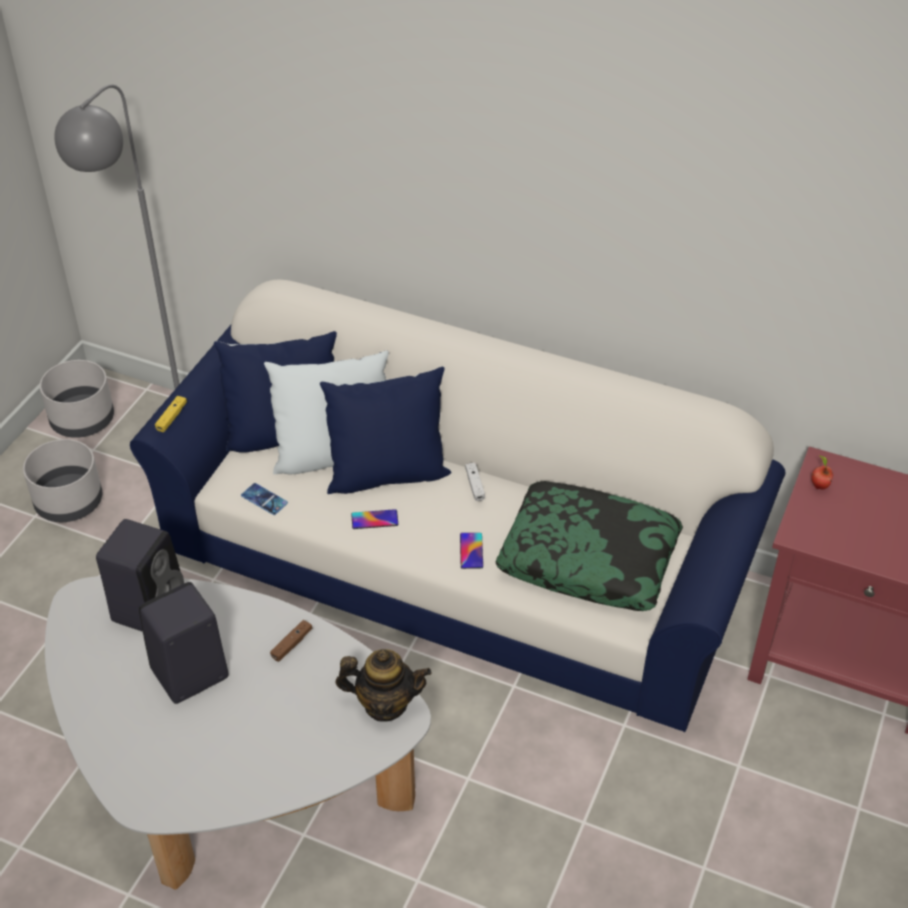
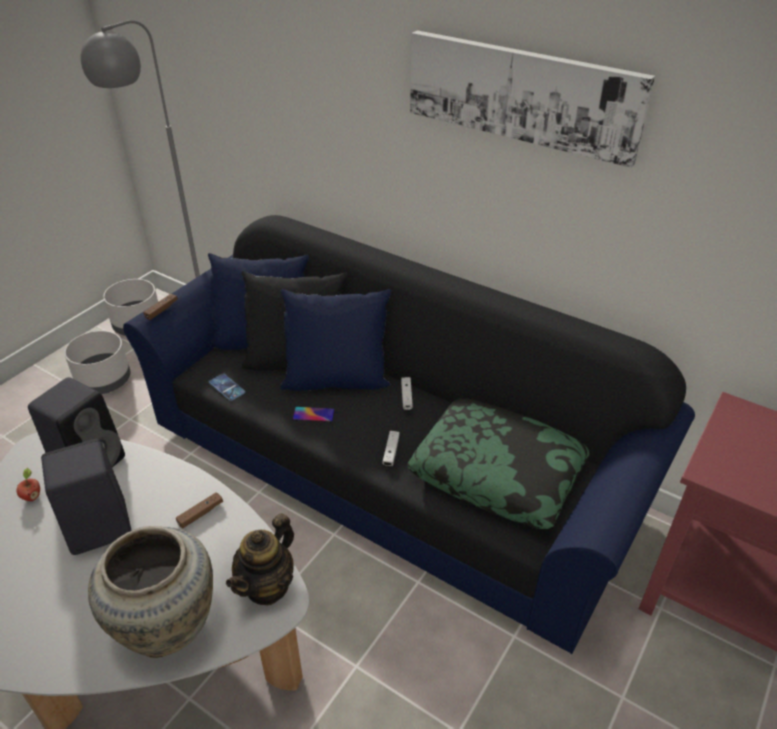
camera: 10 degrees right, 5 degrees down
(171, 417) = (161, 310): yellow game controller -> brown game controller
(297, 752) = (167, 622): none -> beige vase
(385, 704) = (267, 586): teapot -> teapot turned 105 degrees clockwise
(456, 568) = (390, 470): white sofa -> black sofa
(471, 551) = (391, 452): phone -> white game controller
(579, 168) = (522, 94): none -> picture
(819, 485) = (732, 428): apple -> apple (32, 497)

